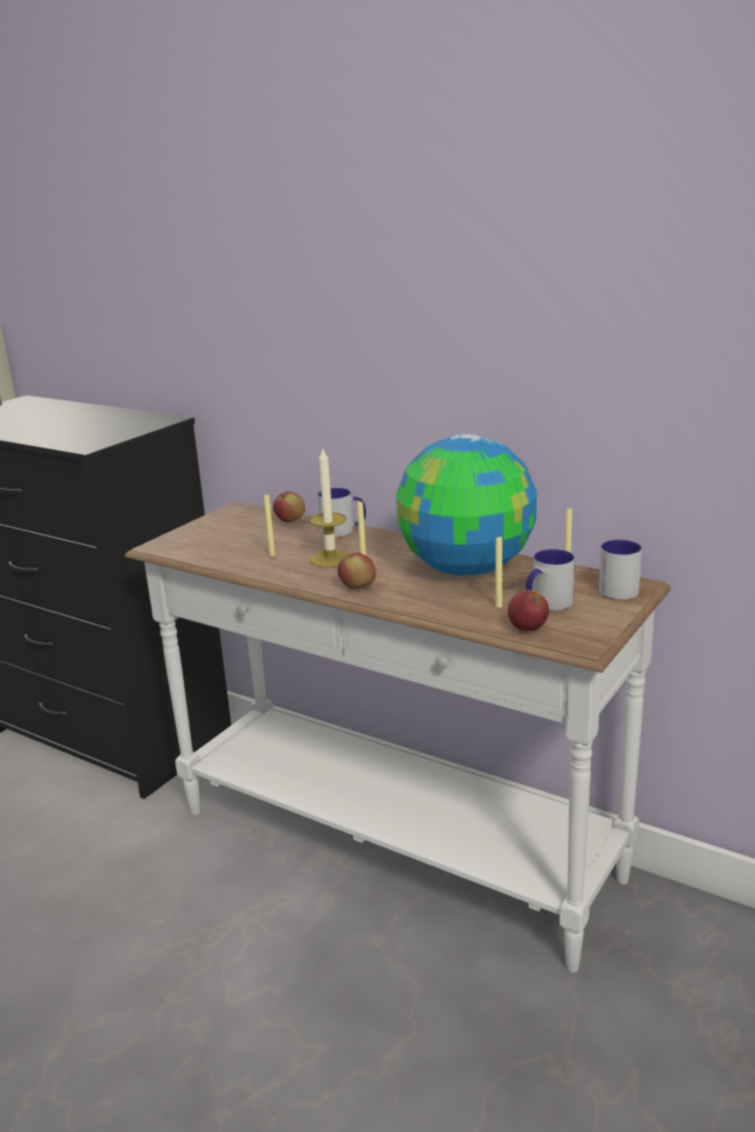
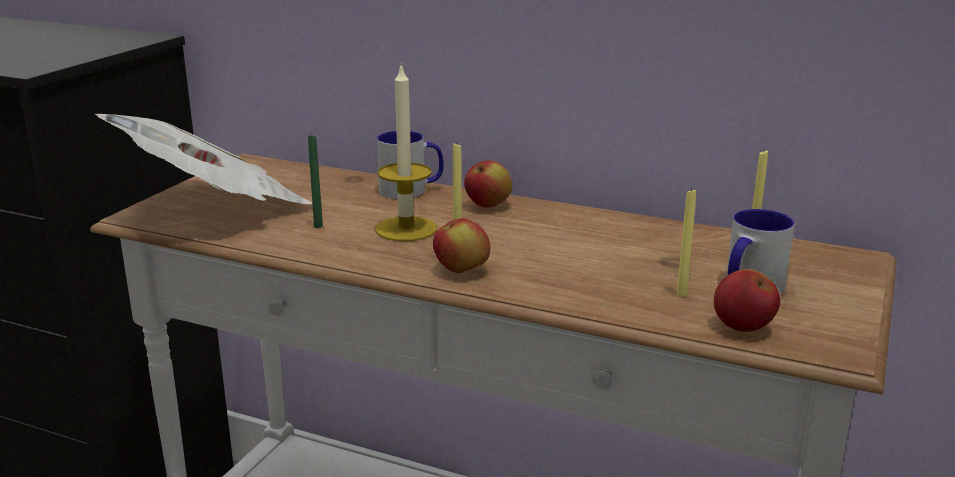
camera: 10 degrees left, 0 degrees up
(207, 542) = (216, 208): none -> newspaper
(272, 555) = (318, 226): yellow candle -> green candle
(290, 521) = (331, 179): apple -> apple (488, 206)
(467, 569) = (610, 241): globe -> none
(618, 588) = (833, 263): mug -> none

